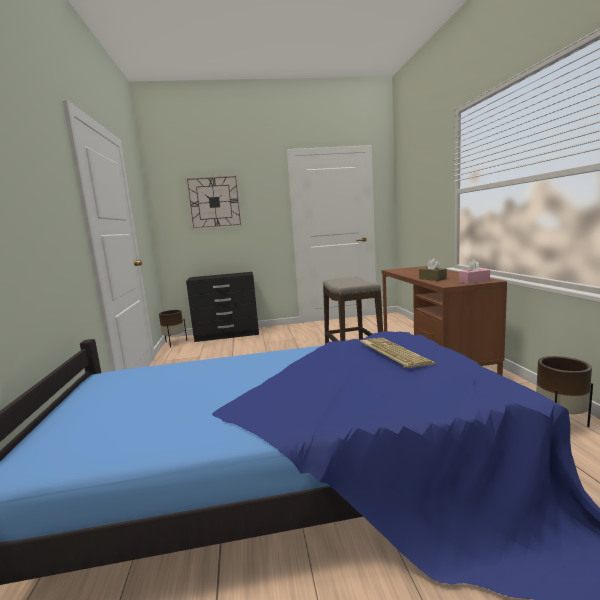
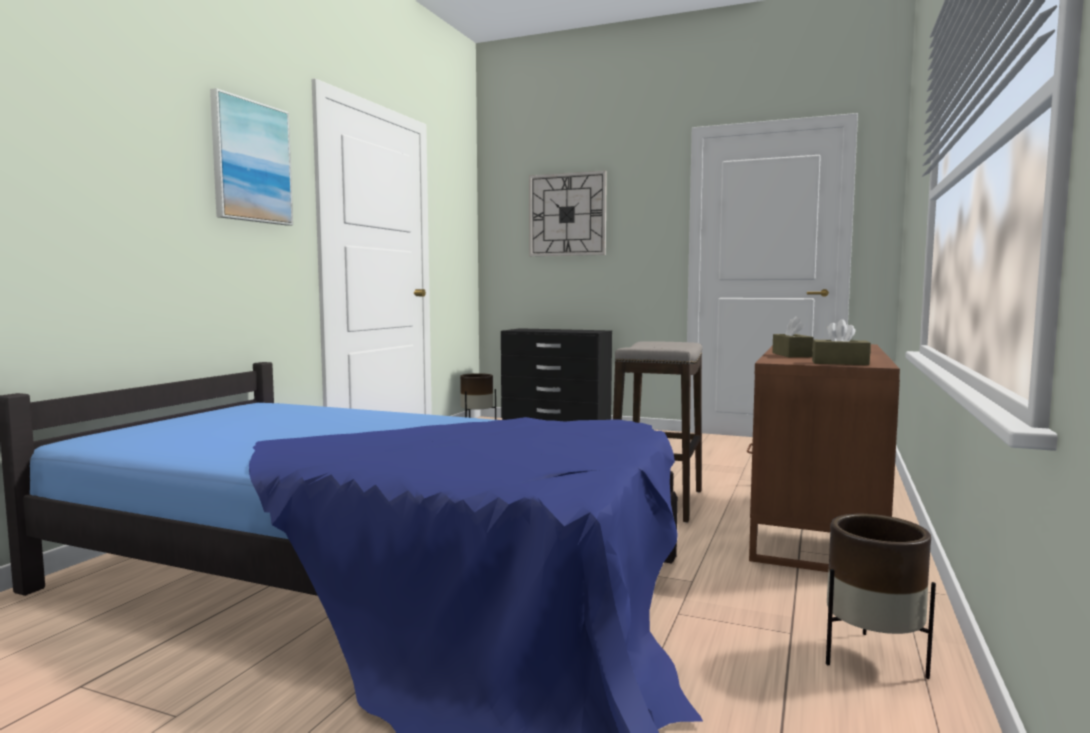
camera: 30 degrees right, 5 degrees down
(44, 171) = (251, 162): none -> picture
(392, 353) = (552, 435): keyboard -> none
(474, 281) = (840, 363): pink tissue box -> brown tissue box

